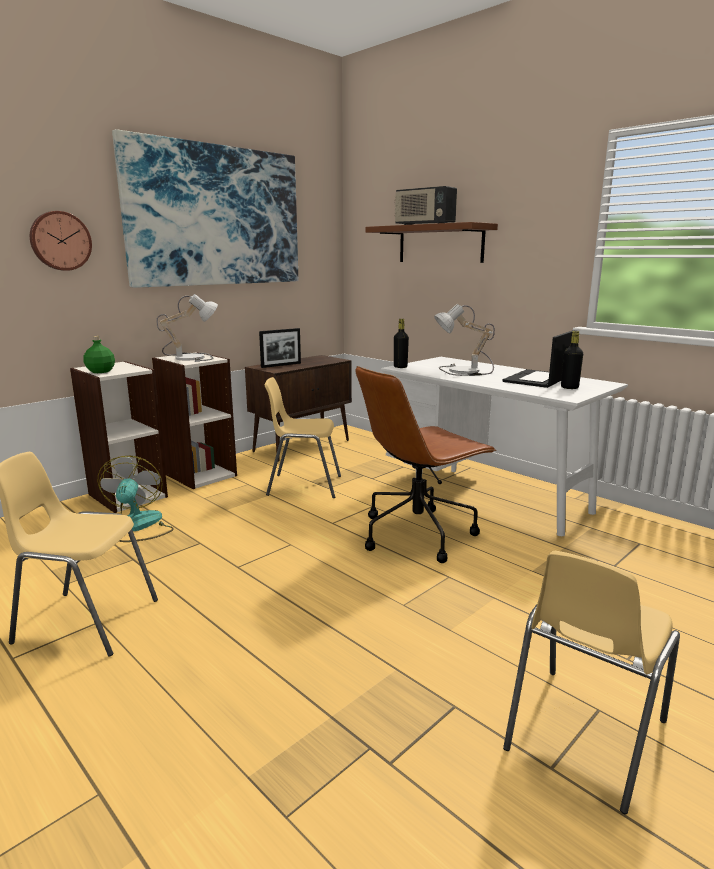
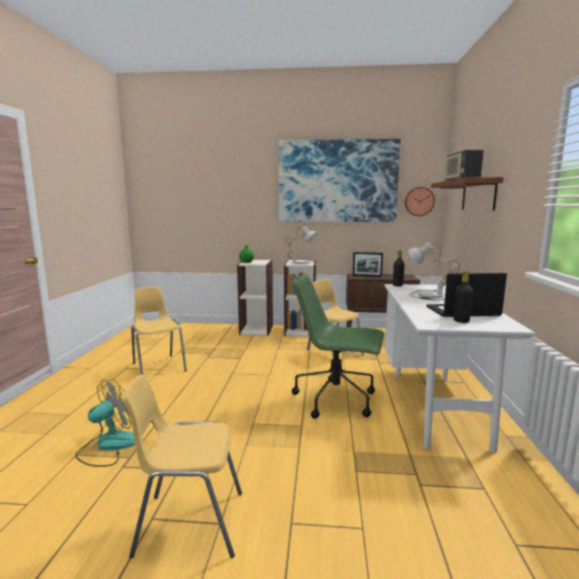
camera: 50 degrees right, 5 degrees down
(60, 241) = (247, 197): wall clock -> wall clock (419, 201)
(138, 527) = (235, 343): fan -> fan (108, 446)
(418, 533) = (337, 399): brown office chair -> green office chair

